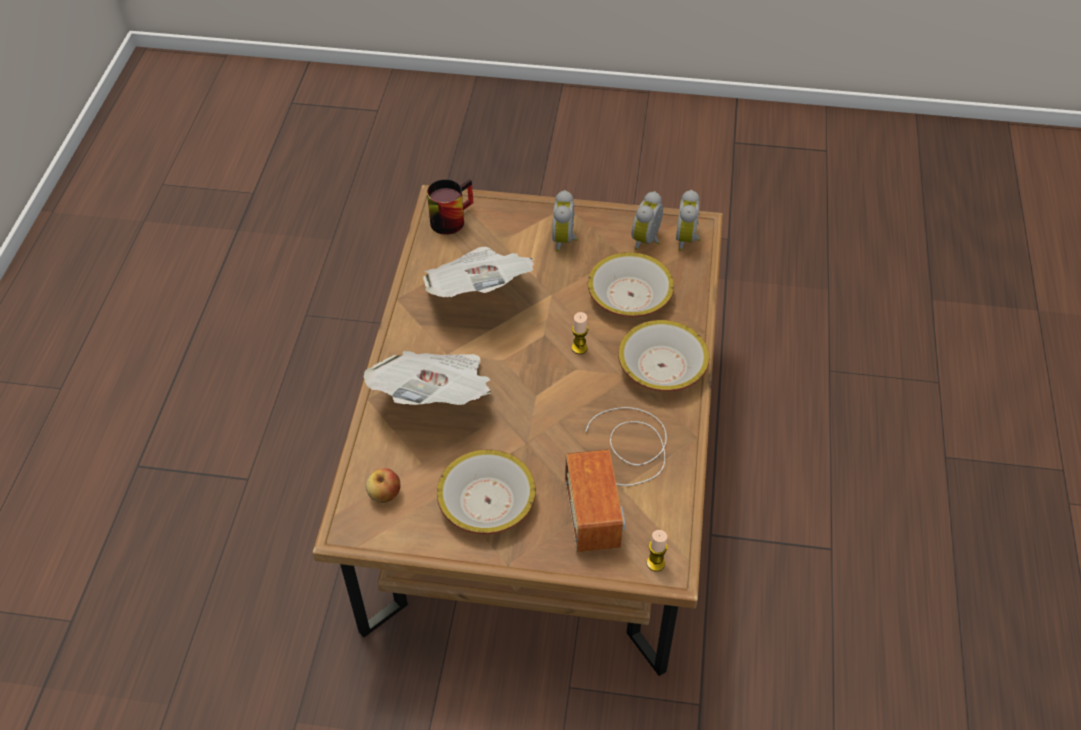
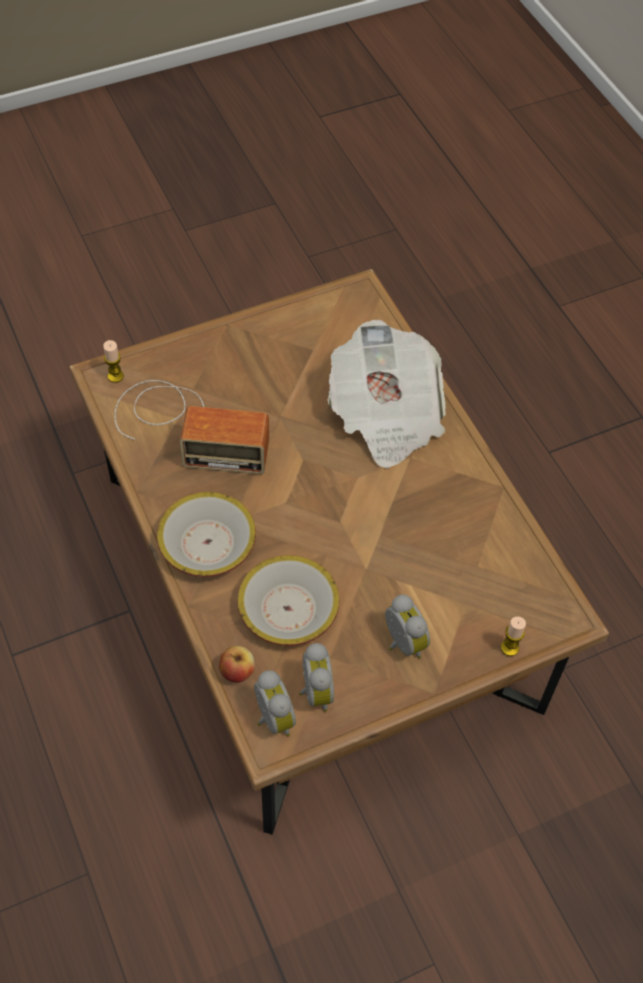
camera: 145 degrees right, 5 degrees up
(384, 494) = (357, 326): apple -> apple (237, 671)
(449, 217) = (540, 603): mug -> none
(478, 292) = (436, 534): newspaper -> none
(487, 501) = (275, 358): bowl -> none
(579, 348) = (297, 524): candle -> candle (509, 648)
(616, 473) = (188, 427): radio -> radio turned 135 degrees clockwise

